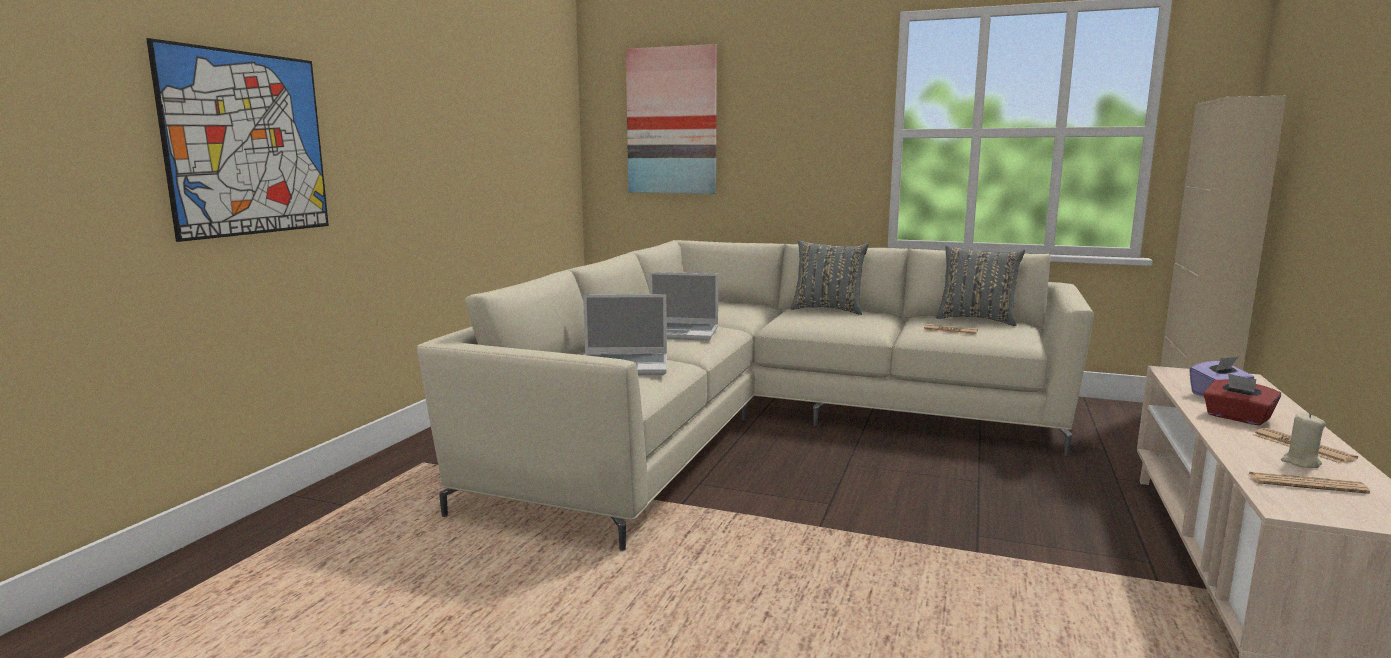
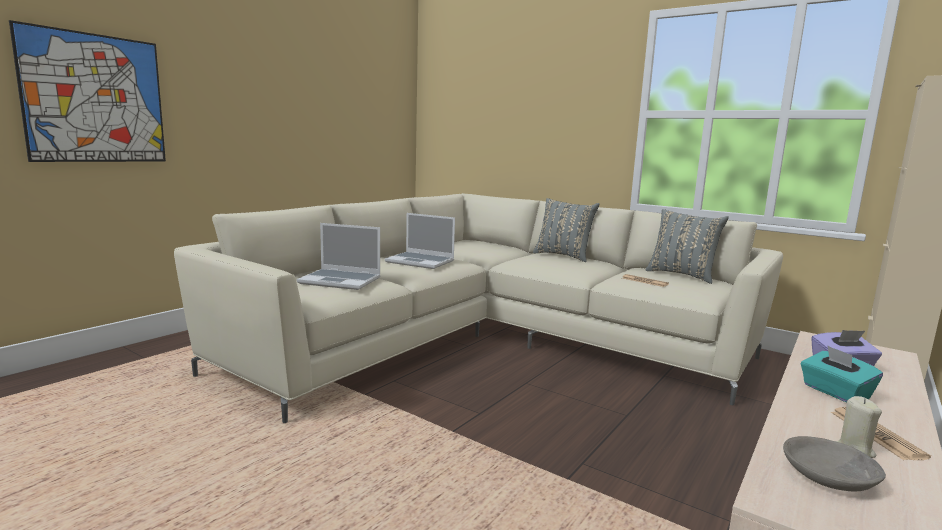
camera: 15 degrees right, 0 degrees up
(672, 121) = (476, 103): picture -> none
(1237, 418) = (835, 392): red tissue box -> turquoise tissue box
(1306, 484) = (830, 476): newspaper -> grey bowl

